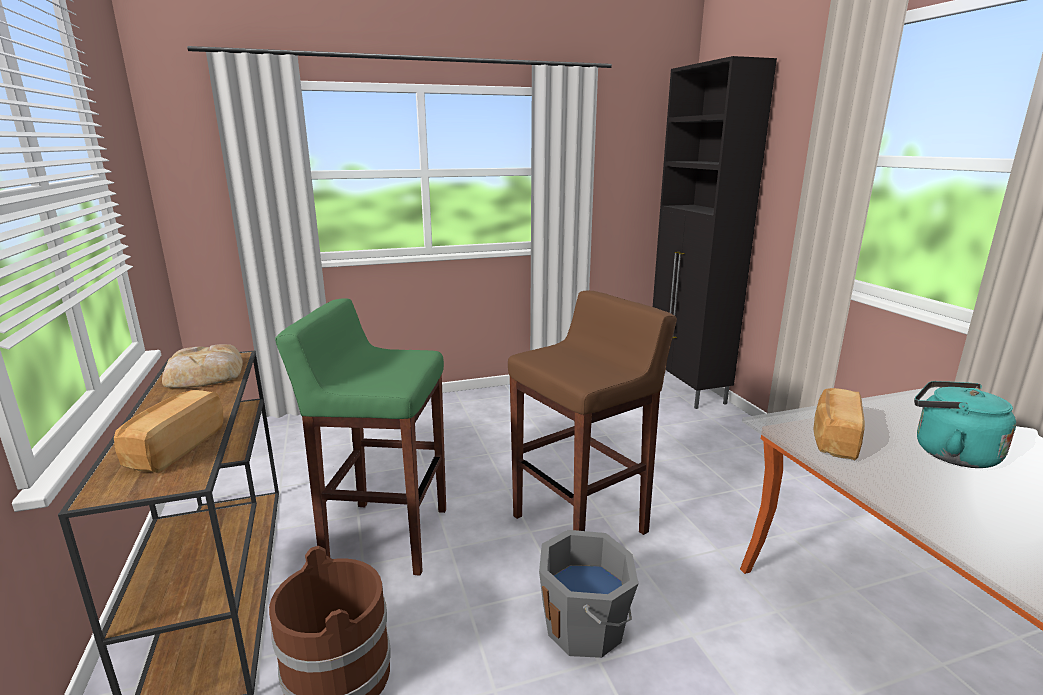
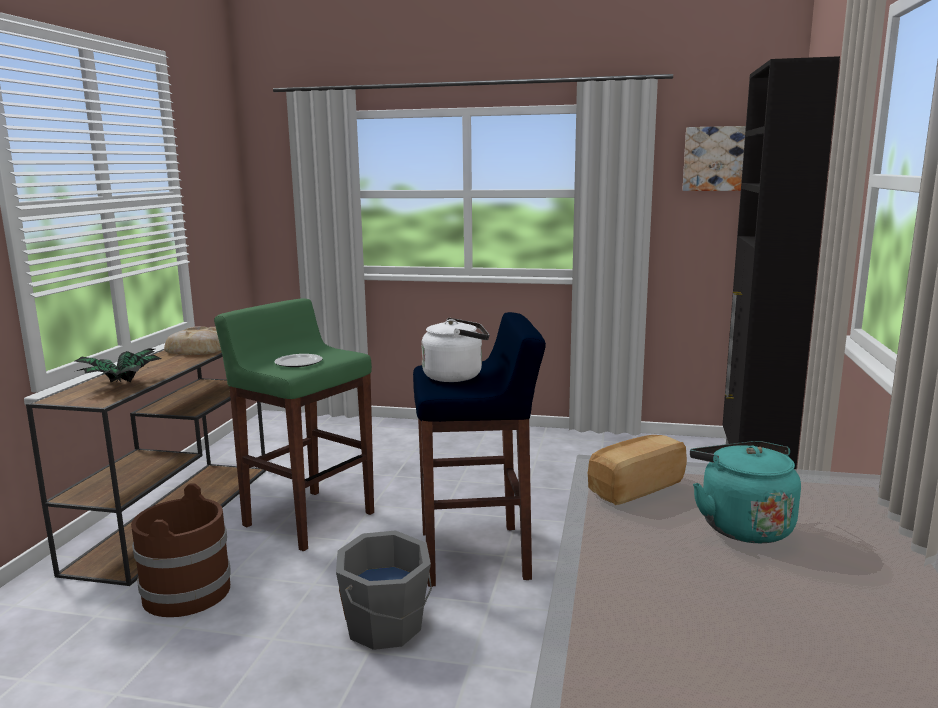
camera: 30 degrees right, 5 degrees down
(174, 448) = (120, 385): bread -> potted plant
(388, 373) = (299, 362): none -> plate
(574, 361) = (456, 376): none -> white kettle
(581, 524) = (476, 555): brown stool -> blue stool
(636, 140) = (716, 159): none -> picture

